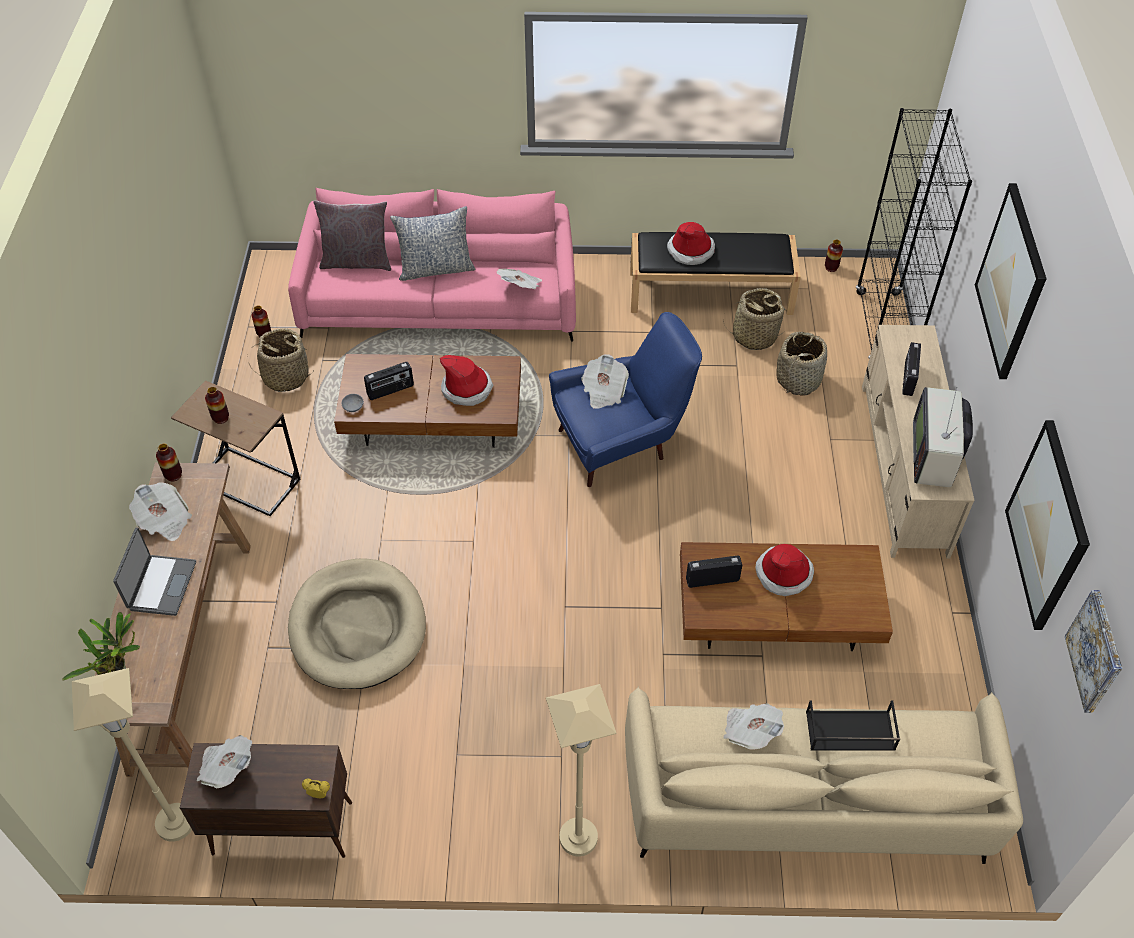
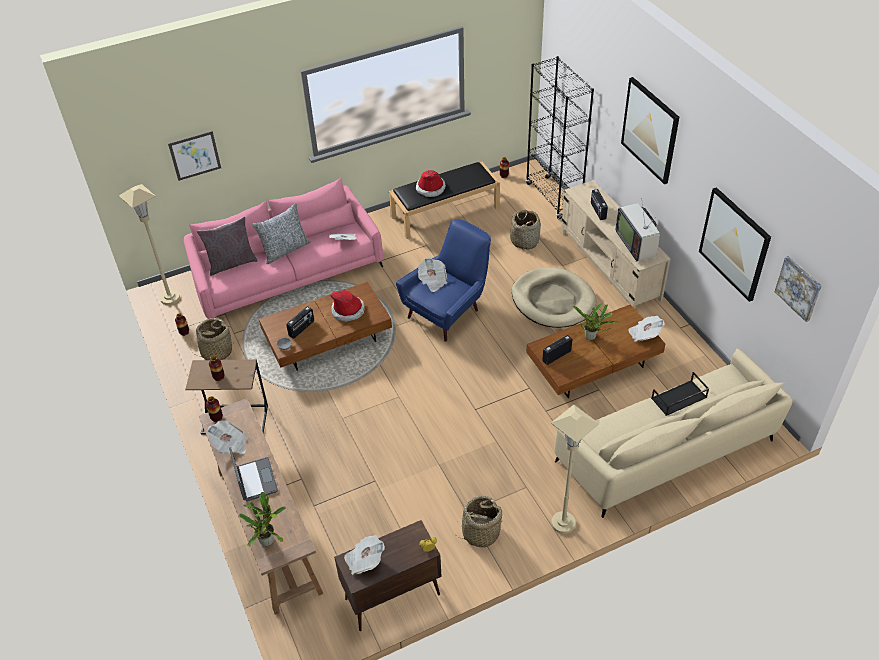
camera: 25 degrees left, 5 degrees down
(175, 823) = (325, 625): beige floor lamp -> beige floor lamp (170, 298)
(346, 92) = (195, 155): none -> picture
(357, 627) = (361, 471): beige dog bed -> beige dog bed (553, 300)
(750, 731) = (630, 420): newspaper -> newspaper (644, 334)
(754, 336) = (485, 227): basket -> basket (480, 532)
(784, 573) = (591, 337): hat -> potted plant

